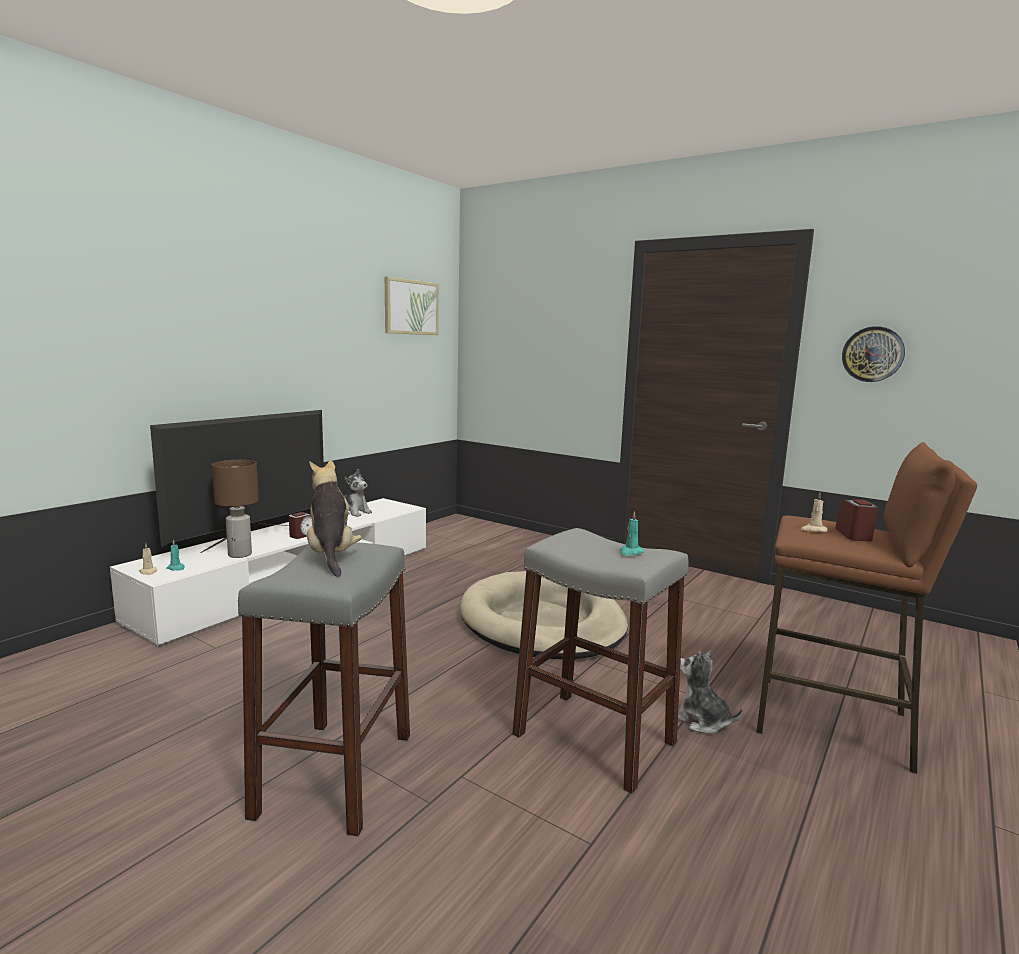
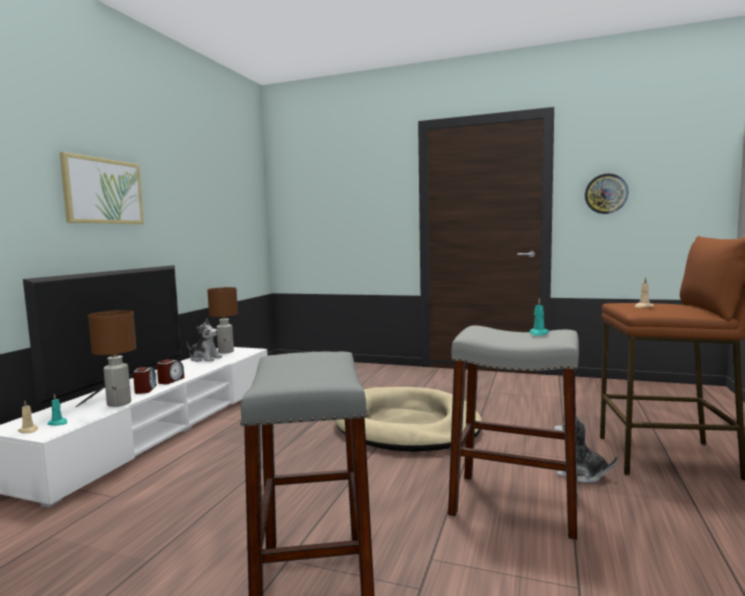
camera: 15 degrees left, 5 degrees down
(331, 555) = (294, 363): plush toy -> none
(381, 506) = (226, 352): none -> brown table lamp
(411, 307) = (233, 179): picture -> picture (103, 191)
(854, 535) = (673, 306): alarm clock -> alarm clock (145, 389)

